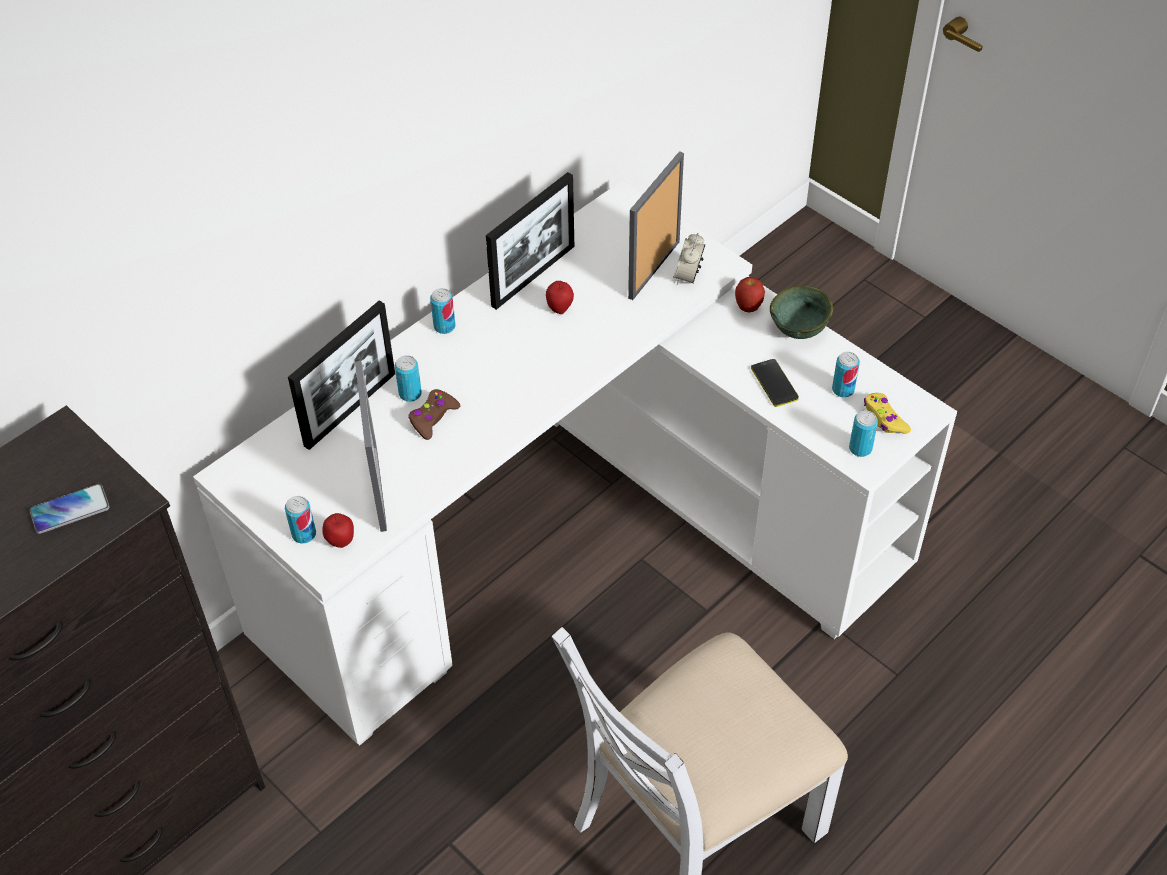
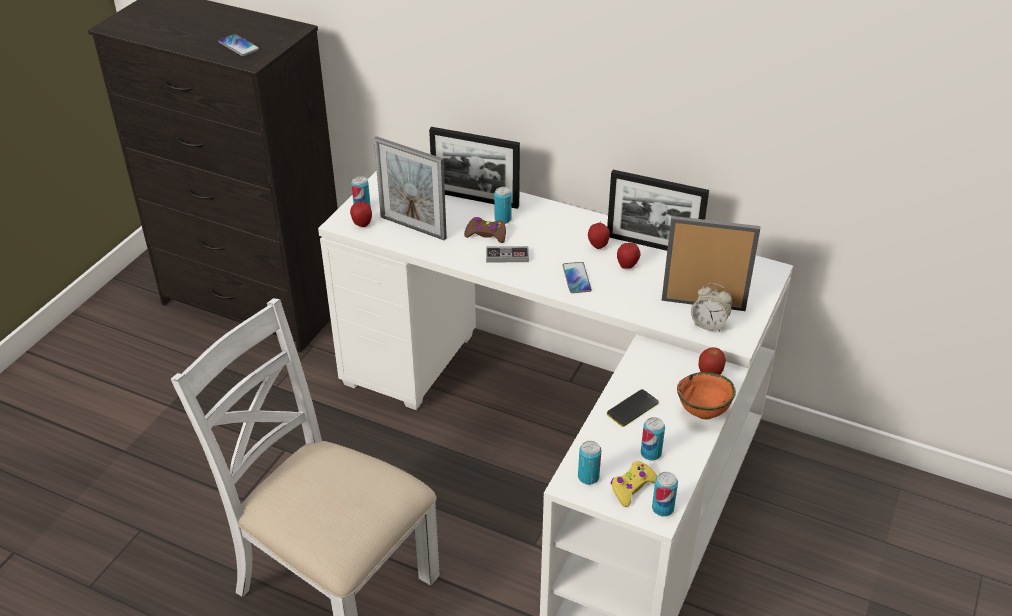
camera: 70 degrees right, 10 degrees down
(378, 488) = (413, 227): picture frame -> picture frame turned 60 degrees clockwise
(444, 326) = (574, 218): can -> can (662, 508)
(488, 409) = (507, 256): none -> game controller
(510, 322) = (598, 246): none -> apple
(561, 358) = (576, 278): none -> phone
(688, 276) = (709, 324): alarm clock -> alarm clock turned 150 degrees counterclockwise
(799, 332) = (702, 413): green bowl -> orange bowl

